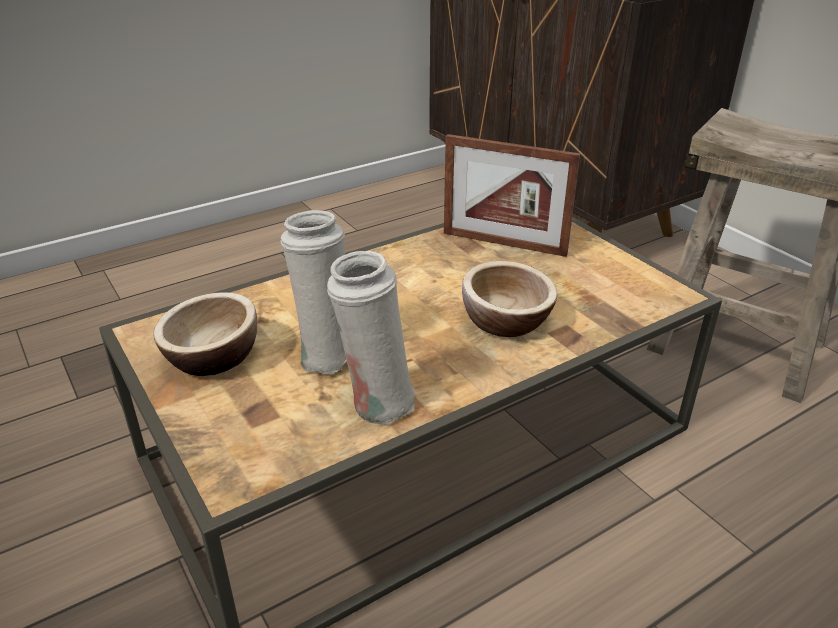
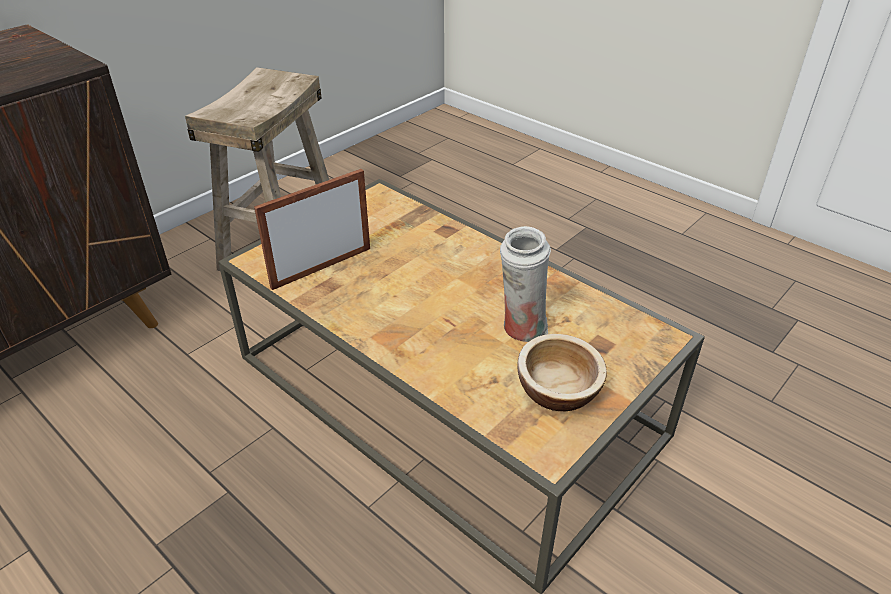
camera: 105 degrees left, 5 degrees up
(376, 403) = (559, 295): white vase -> none
(504, 243) = (322, 267): picture frame -> picture frame turned 135 degrees counterclockwise
(506, 321) = (440, 255): bowl -> none

